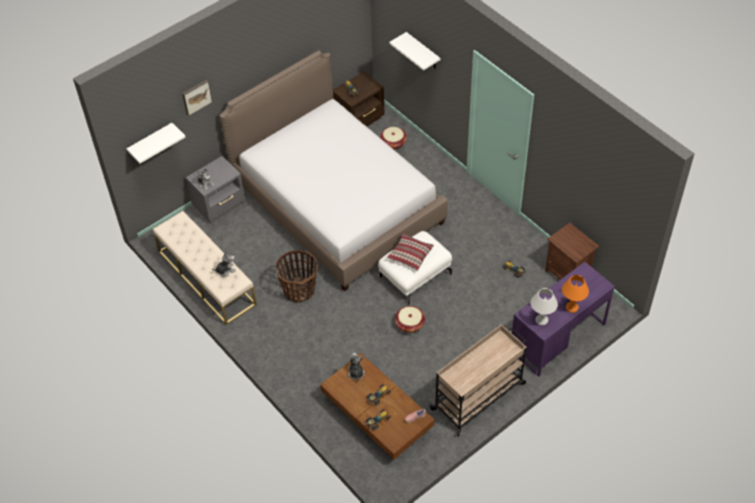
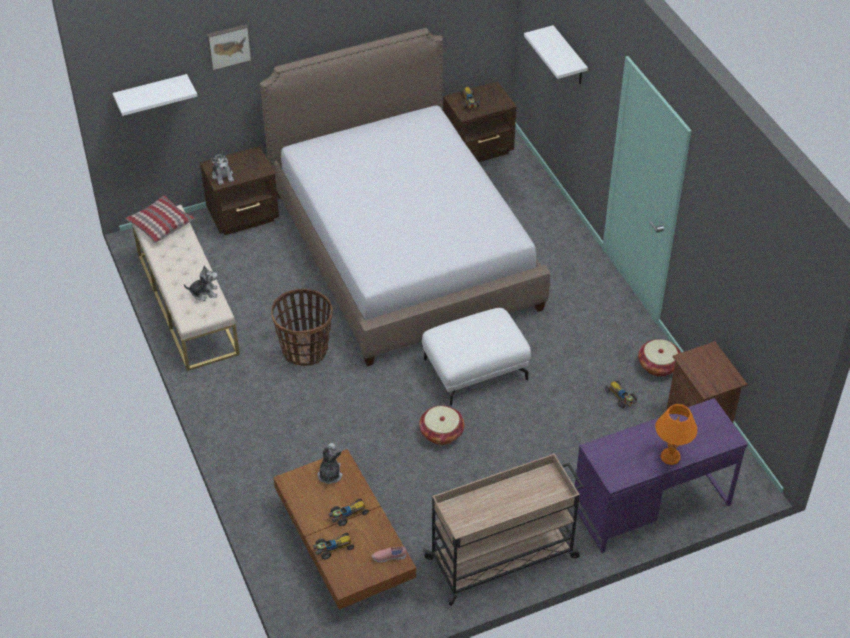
camera: 15 degrees right, 5 degrees down
(220, 205) = (244, 216): grey nightstand -> brown nightstand
(393, 143) = (513, 189): basket -> basket (658, 365)
(410, 255) = (468, 334): pillow -> pillow (160, 224)
(541, 320) = (617, 463): white table lamp -> none

